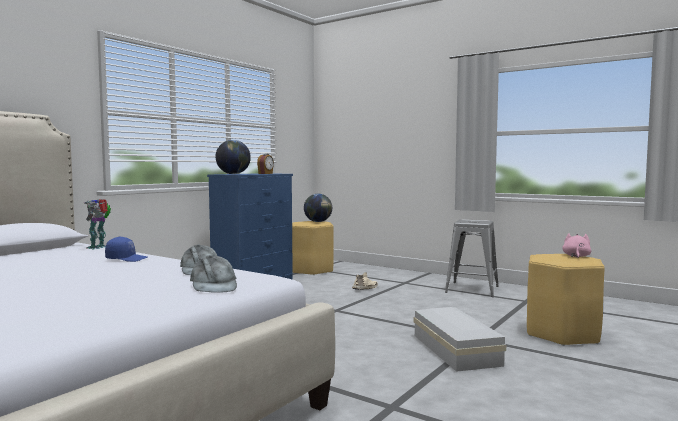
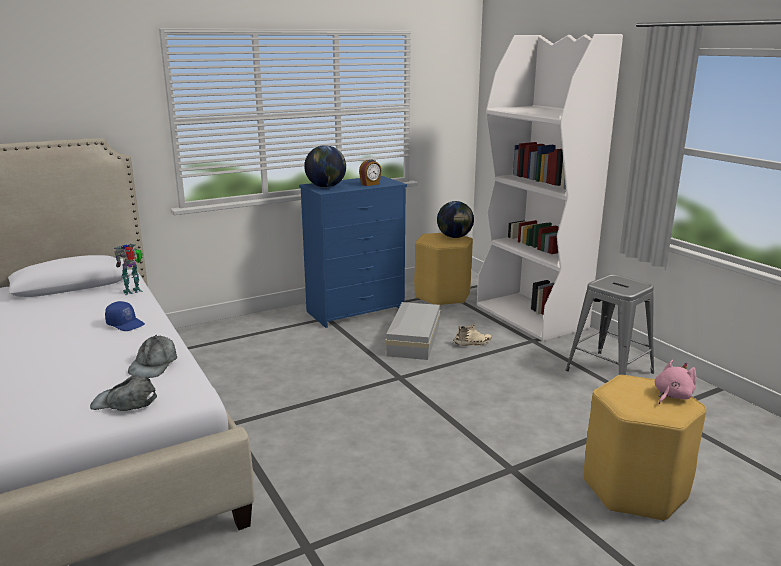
camera: 25 degrees right, 15 degrees up
(213, 285) = (124, 402): grey cap -> grey cap turned 90 degrees clockwise
(388, 273) = (532, 317): none -> white bookcase
(456, 349) = (466, 479): white storage box -> white storage box (415, 339)

